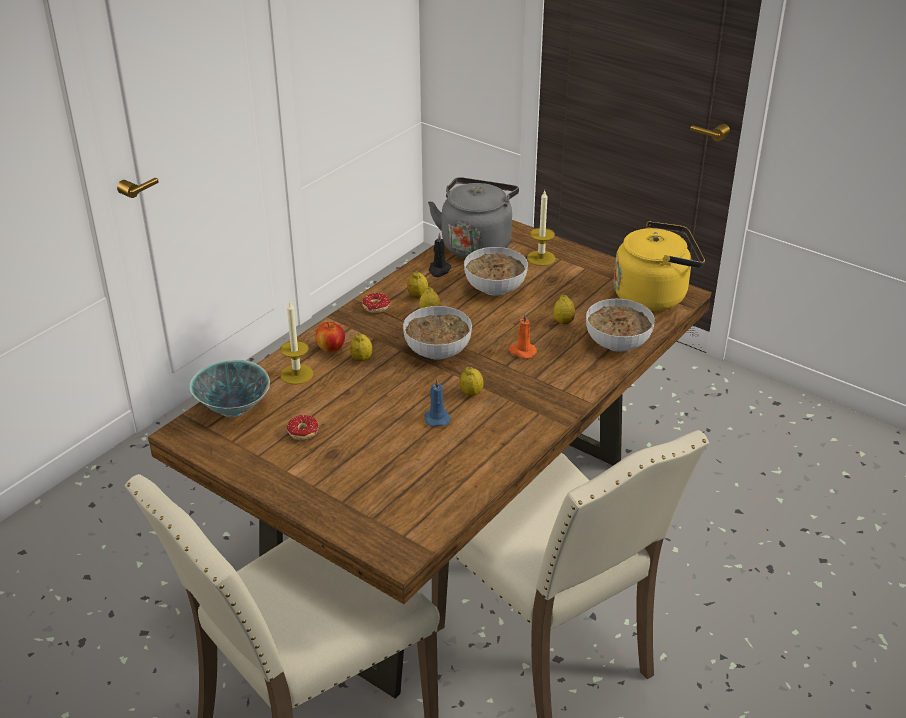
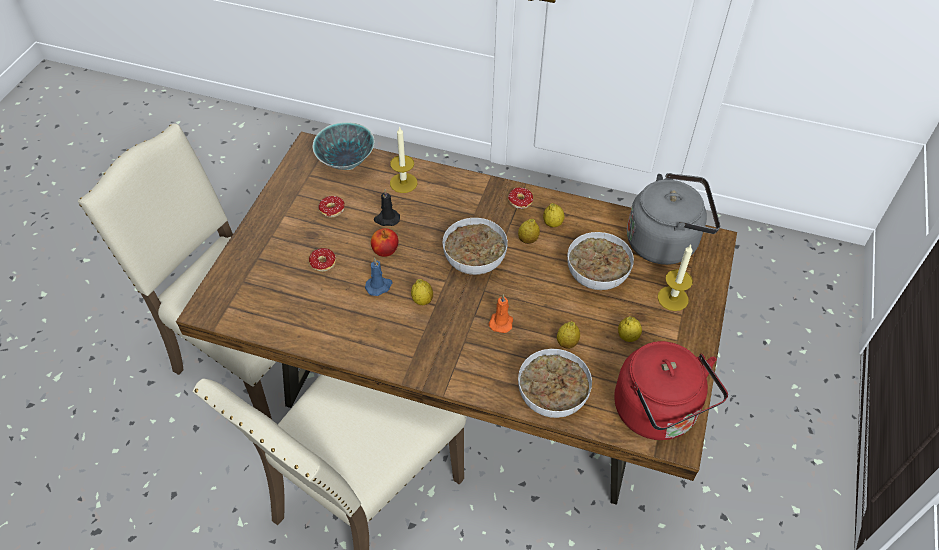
camera: 70 degrees right, 15 degrees up
(331, 348) = (446, 192): apple -> apple (385, 251)
(361, 359) = (440, 215): lemon -> lemon (628, 337)
(382, 455) = (319, 265): none -> donut
(439, 270) = (603, 227): black candle -> black candle (386, 219)
(654, 295) = (658, 413): yellow kettle -> red kettle

